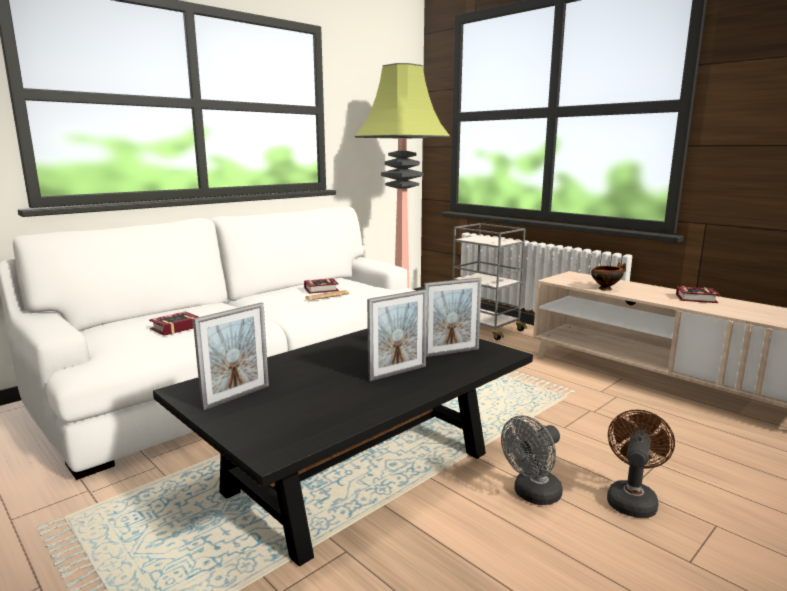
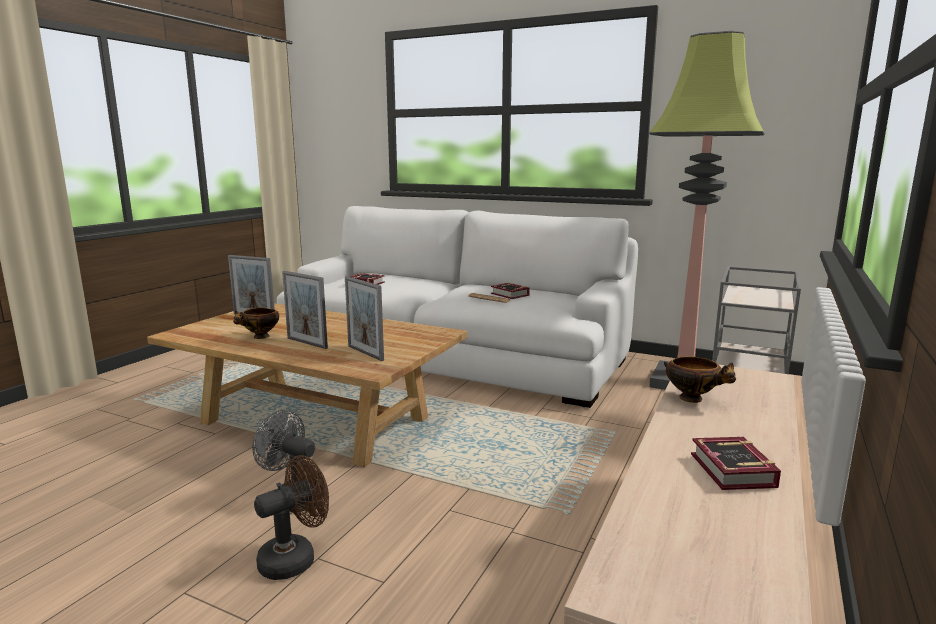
camera: 70 degrees right, 0 degrees up
(351, 394) = (260, 337): none -> bowl
(360, 472) = (315, 420): black coffee table -> beige coffee table
(632, 499) = (295, 558): brown fan -> brown fan turned 45 degrees counterclockwise

